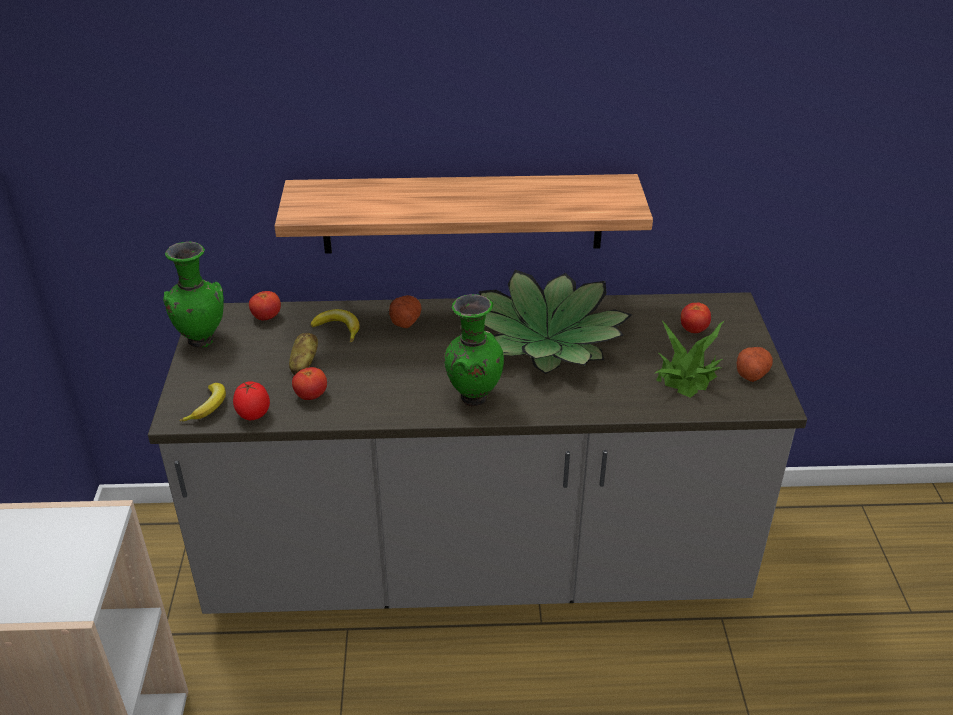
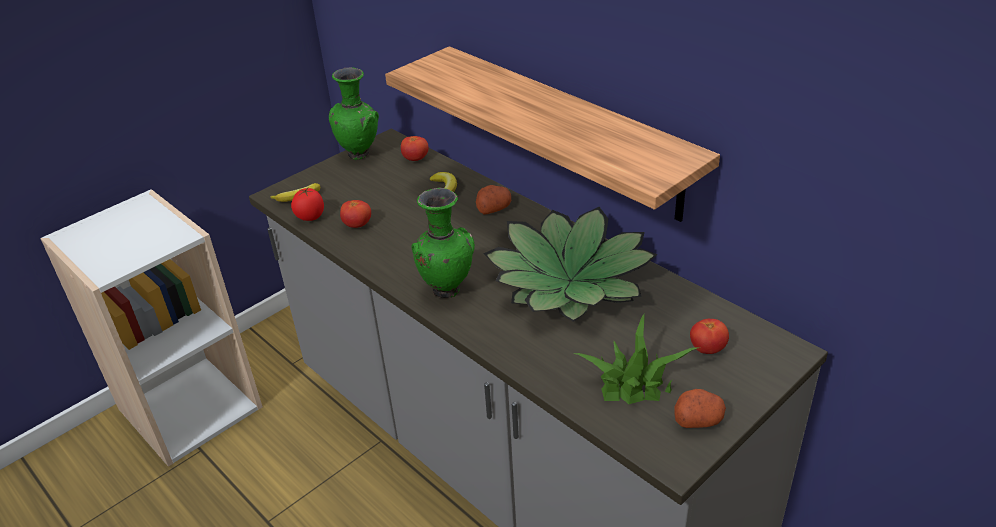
camera: 50 degrees right, 0 degrees up
(303, 365) = (386, 202): potato -> none

